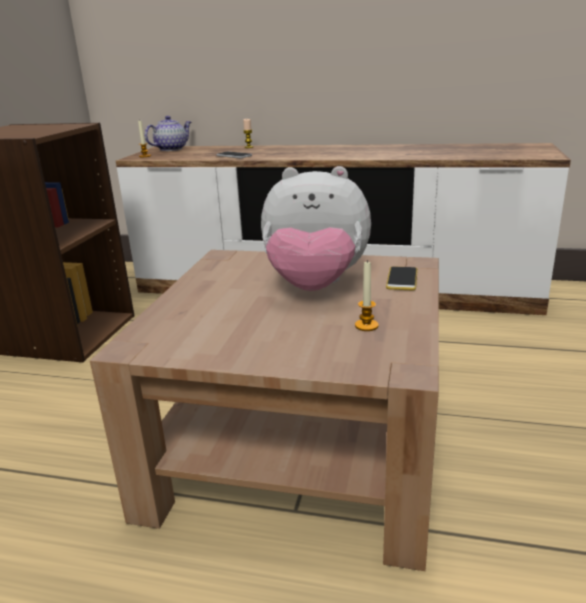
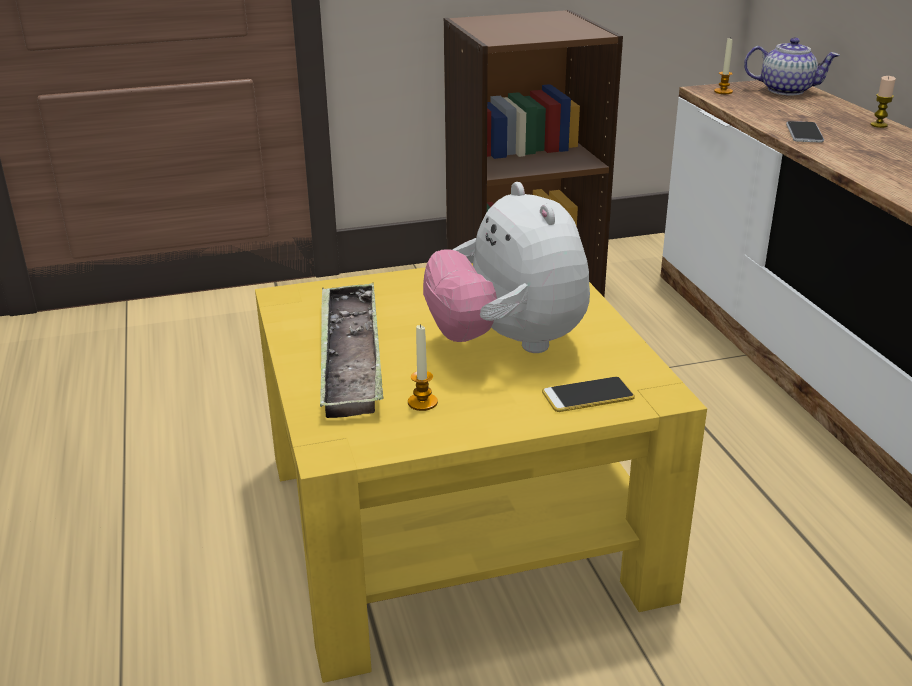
camera: 60 degrees right, 5 degrees up
(270, 338) = (350, 356): none -> tray
(300, 447) = (457, 524): brown coffee table -> yellow coffee table

